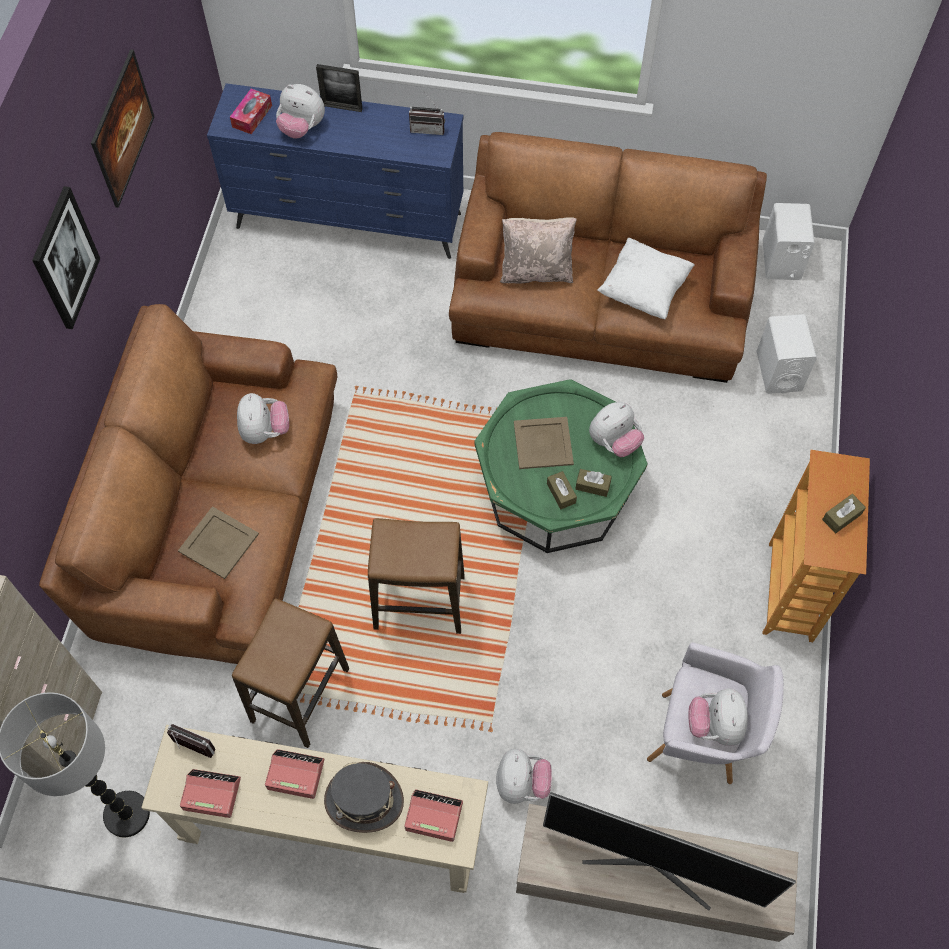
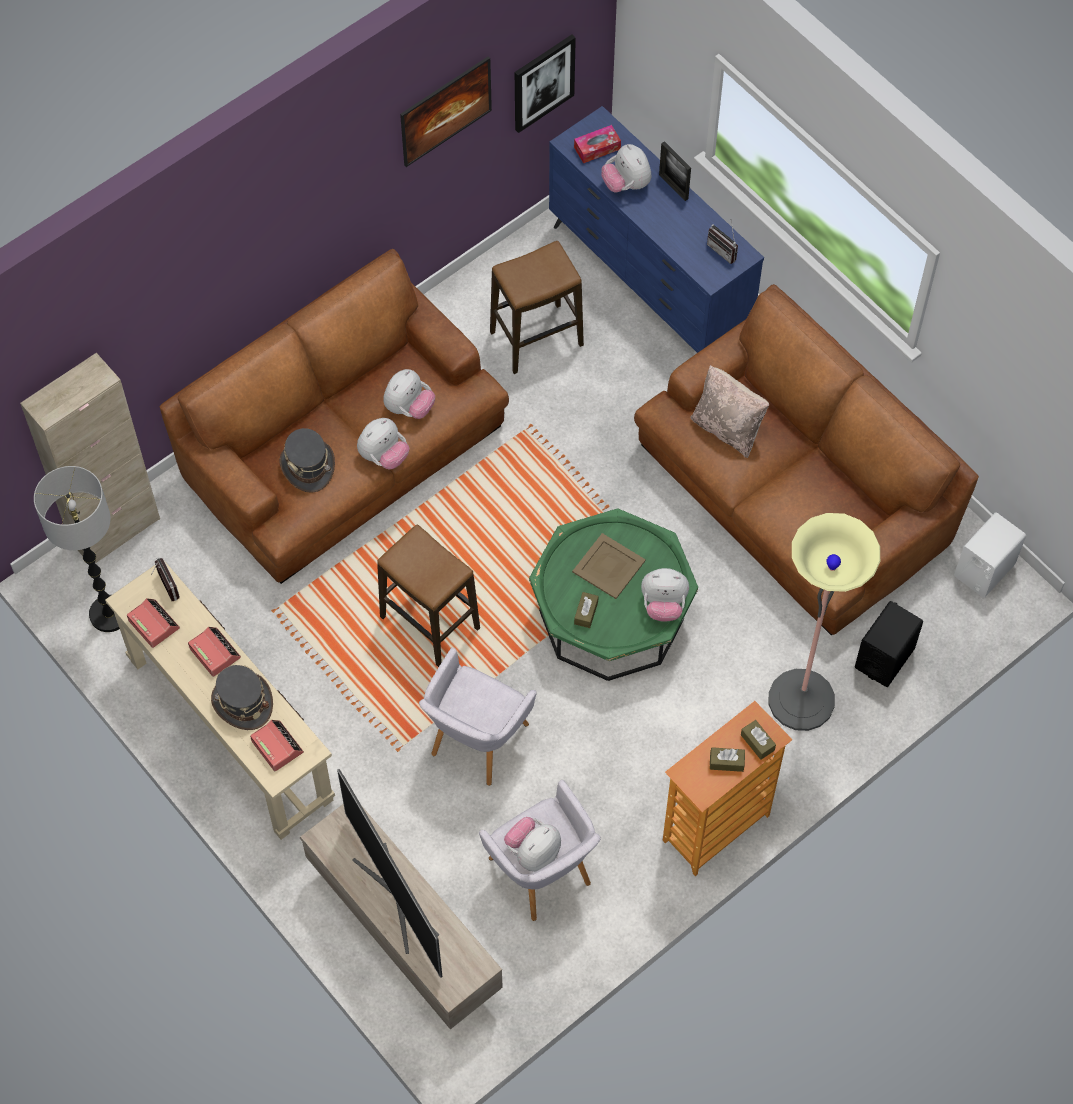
camera: 40 degrees right, 0 degrees up
(65, 258) = (324, 186): picture -> picture (543, 82)
(219, 542) = (308, 466): beige tray -> grey hat
(300, 694) = (289, 623): stool -> stool (536, 338)
(522, 784) = (385, 802): plush toy -> plush toy (384, 456)
(548, 672) = (476, 743): none -> grey armchair
(592, 486) = (615, 625): brown tissue box -> brown tissue box (757, 742)
(643, 290) = (798, 504): white pillow -> none
(753, 446) = (801, 700): none -> floor lamp
(778, 371) = (884, 658): white speaker -> black speaker

